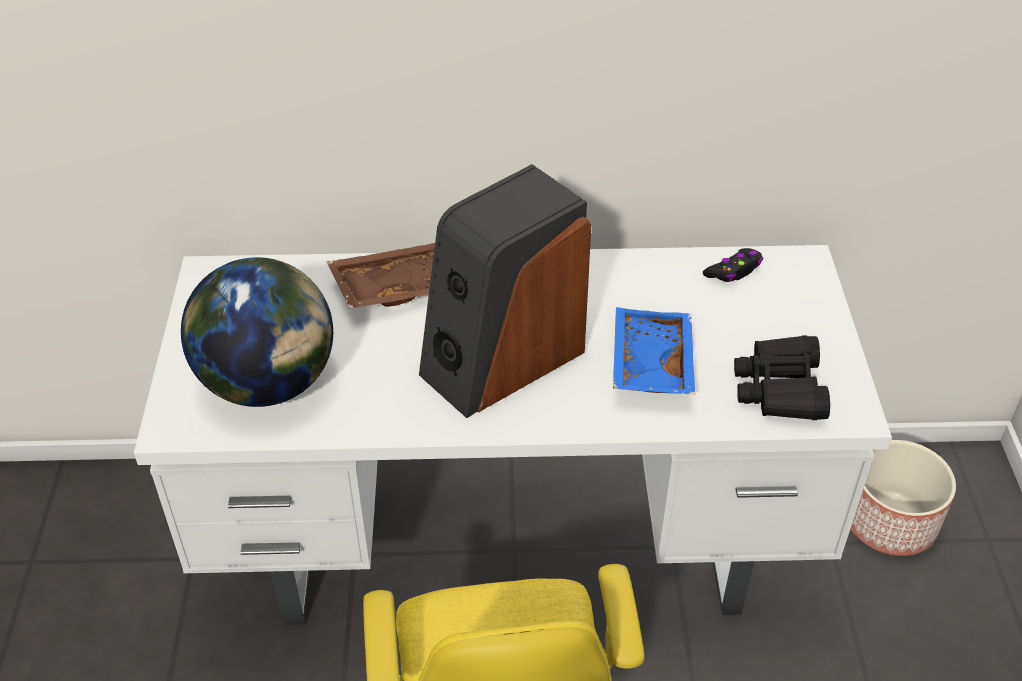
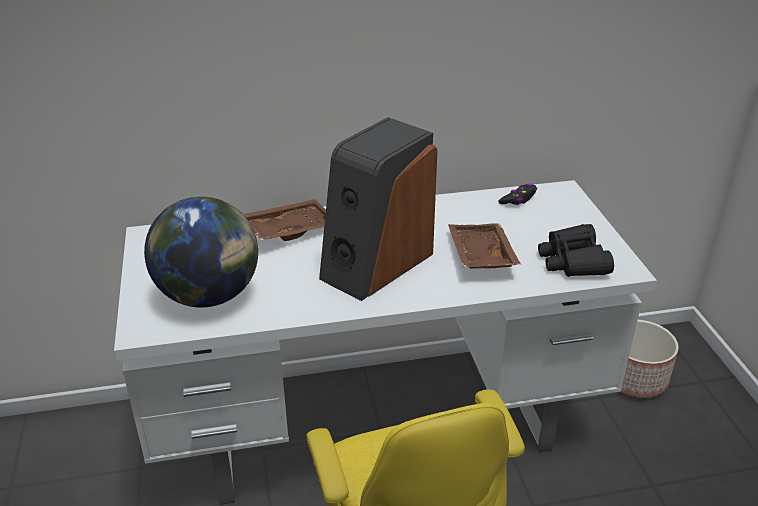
camera: 10 degrees left, 10 degrees down
(649, 363) = (479, 256): blue tray -> brown tray

